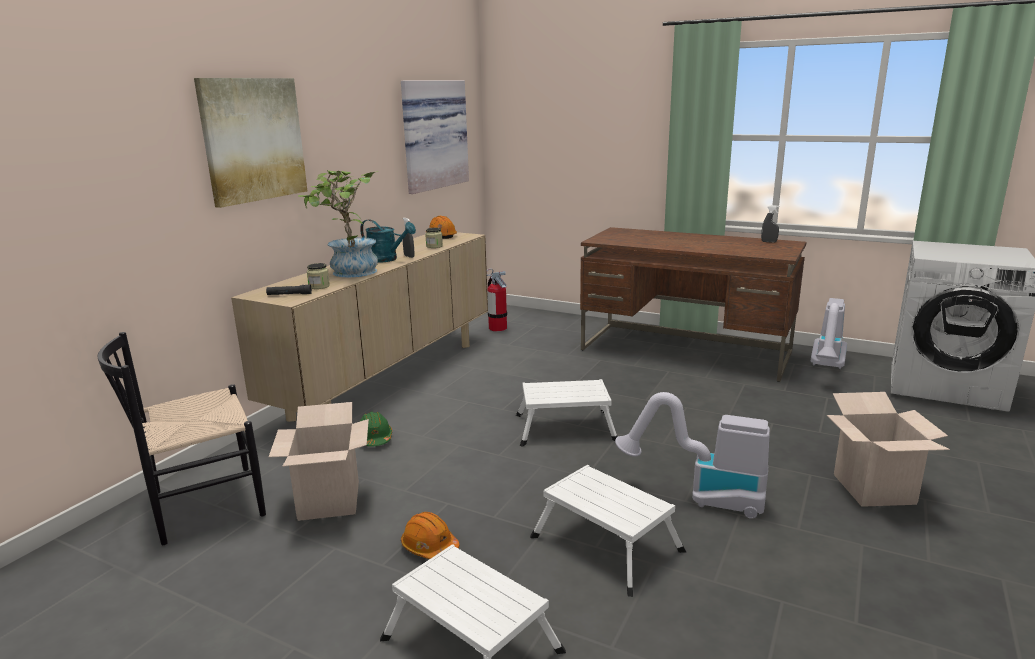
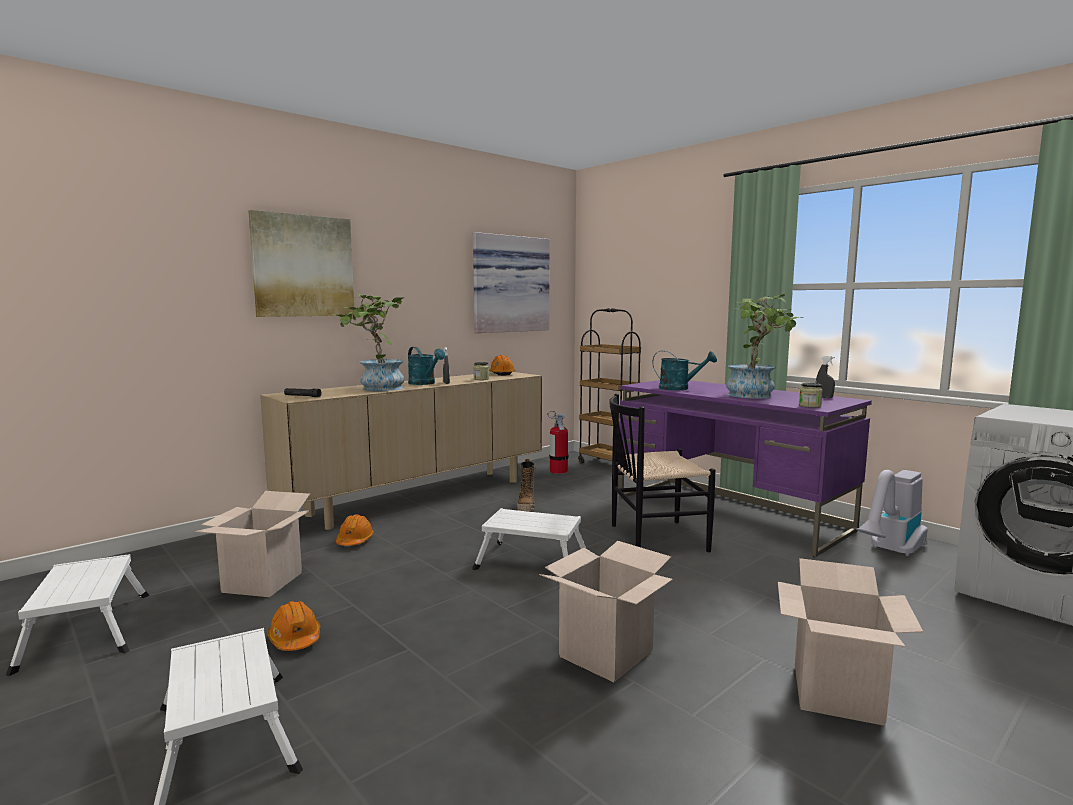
camera: 20 degrees right, 10 degrees down
(202, 505) = (171, 566): black chair -> black chair (653, 538)
(319, 286) = (335, 394): jar -> jar (810, 405)
(374, 438) = (355, 541): green hard hat -> orange hard hat
(506, 373) = (526, 507): none -> boot
(539, 315) = (608, 465): none -> brown cart
(605, 543) = (457, 675): white step ladder -> white step ladder (86, 630)
(640, 242) = (679, 388): none -> turquoise watering can
(686, 351) = (730, 514): brown desk -> purple desk
(700, 497) = (606, 654): vacuum cleaner -> cardboard box
(715, 245) = (757, 395): none -> potted plant

